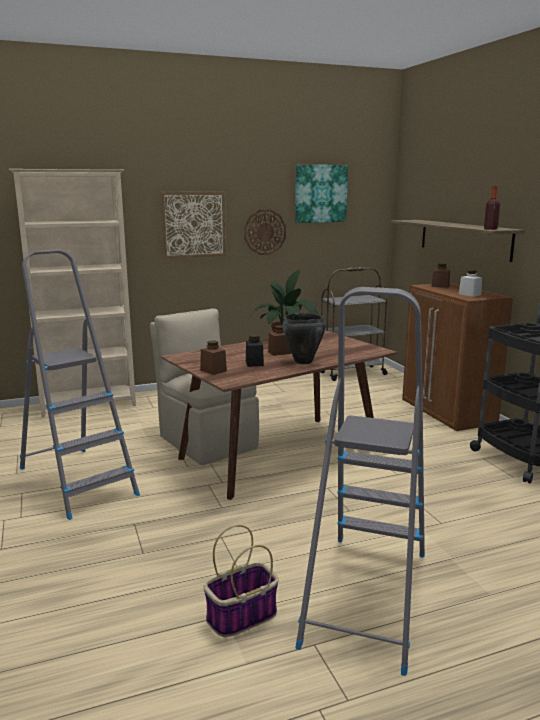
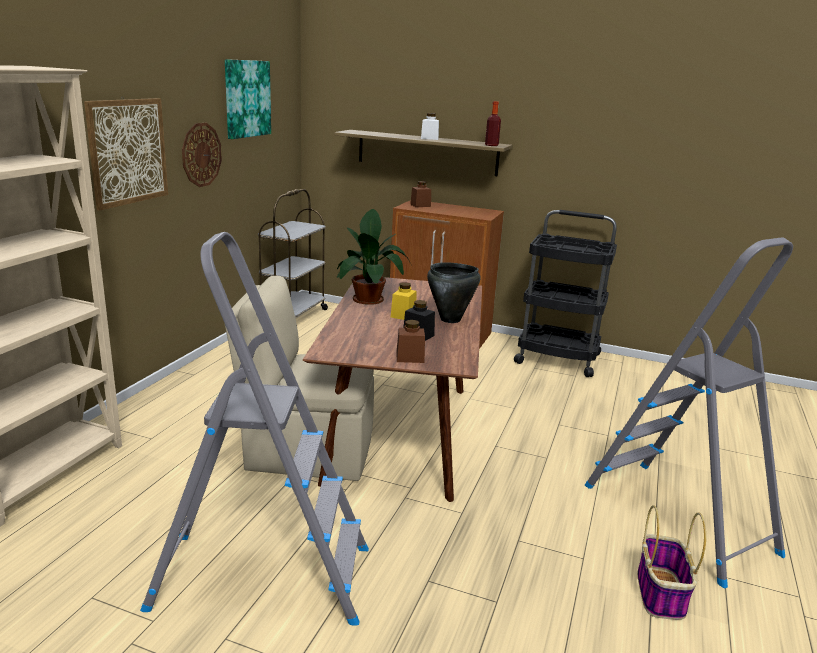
camera: 50 degrees left, 5 degrees up
(279, 352) = (403, 315): brown jar -> yellow jar
(469, 294) = (470, 212): white jar -> white jar (429, 138)

